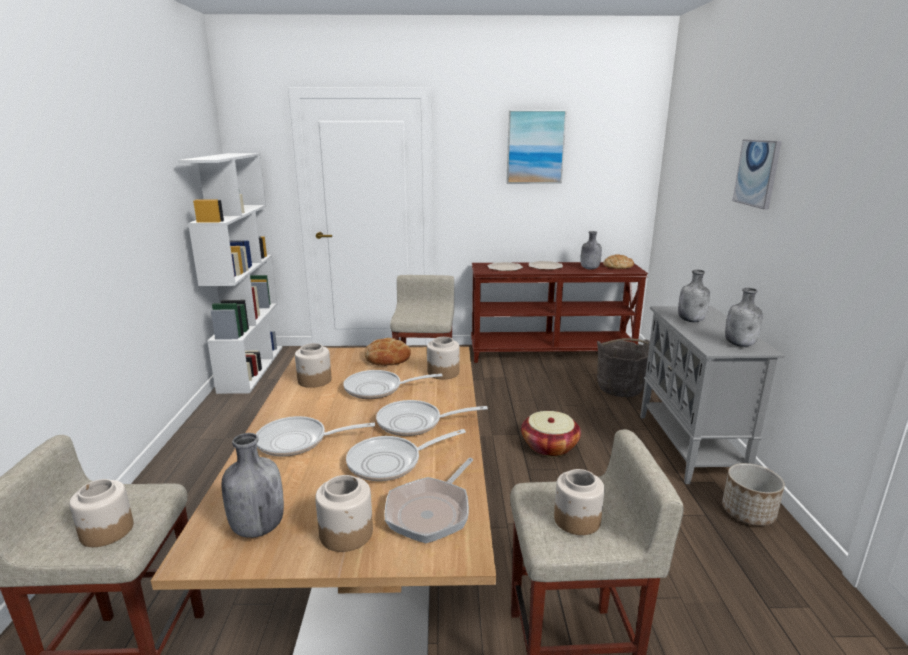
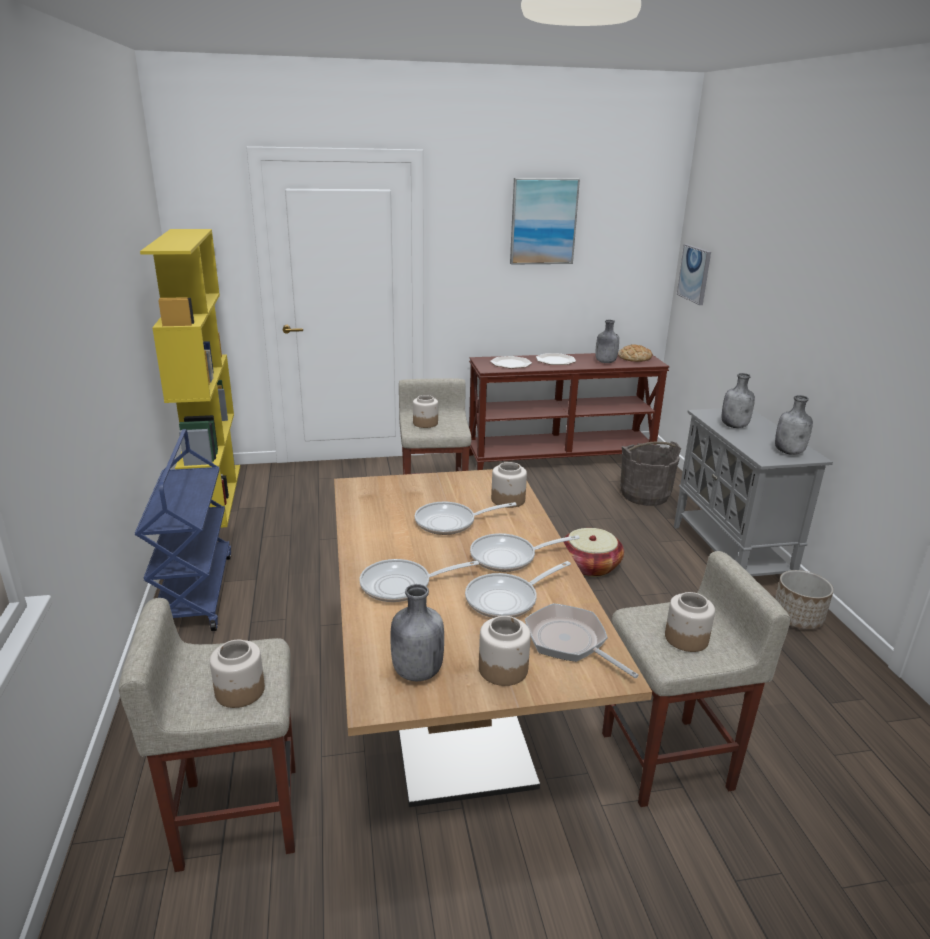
camera: 10 degrees left, 5 degrees up
(198, 444) = (194, 592): none -> blue cart
(251, 368) = (214, 495): white bookcase -> yellow bookcase
(314, 380) = (376, 517): jar -> jar (425, 423)
(387, 357) = (439, 485): bread -> none
(431, 511) = (570, 642): frying pan -> frying pan turned 120 degrees clockwise
(757, 173) = (802, 271): picture -> picture (694, 274)

